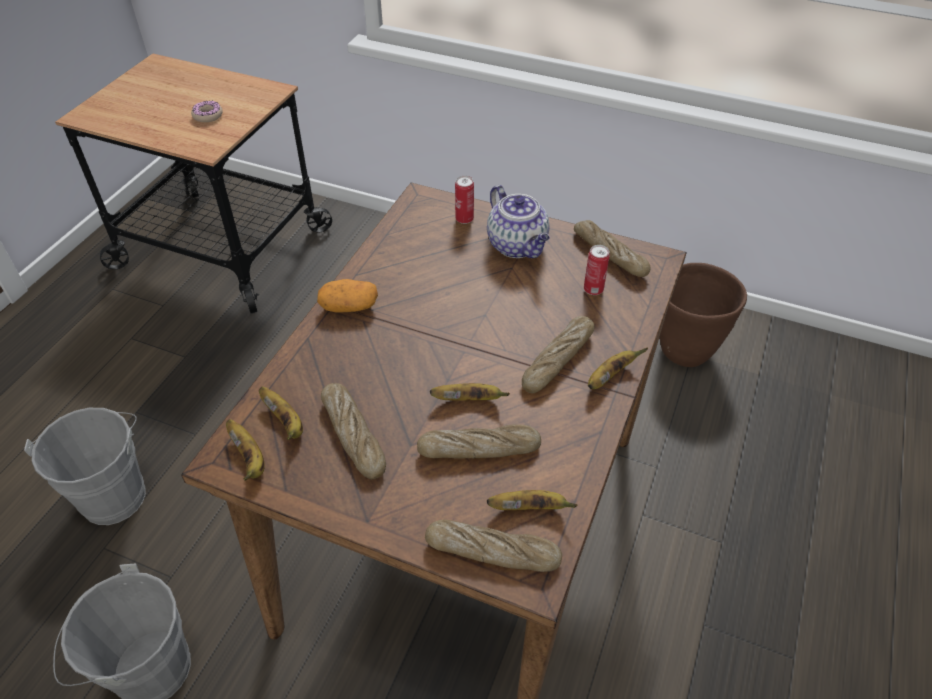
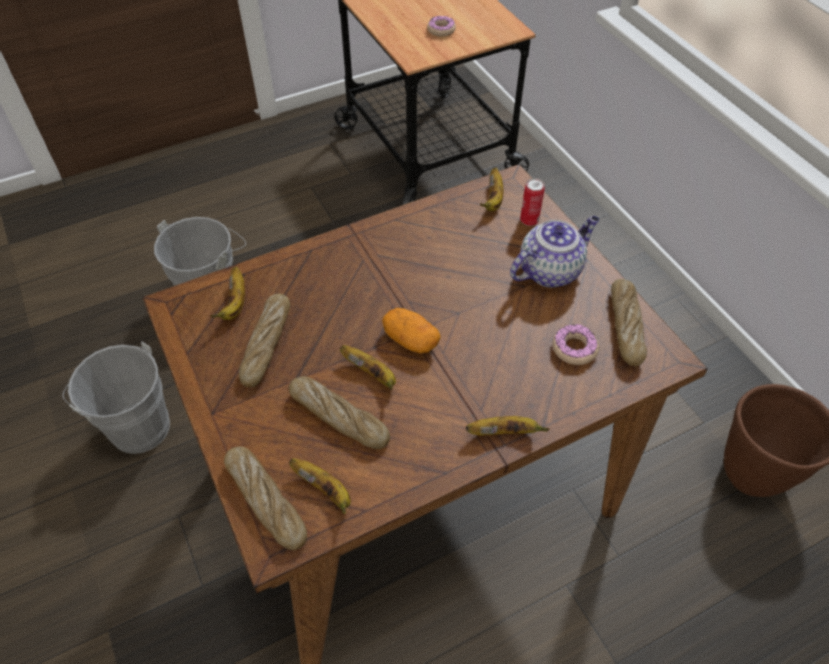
camera: 40 degrees right, 5 degrees up
(249, 458) = (188, 315): banana -> banana (493, 200)
(349, 307) = (363, 243): potato -> potato (410, 340)
(518, 246) = (550, 270): teapot -> teapot turned 135 degrees counterclockwise
(558, 360) = (476, 389): bread -> none
(593, 290) = (574, 349): can -> donut

